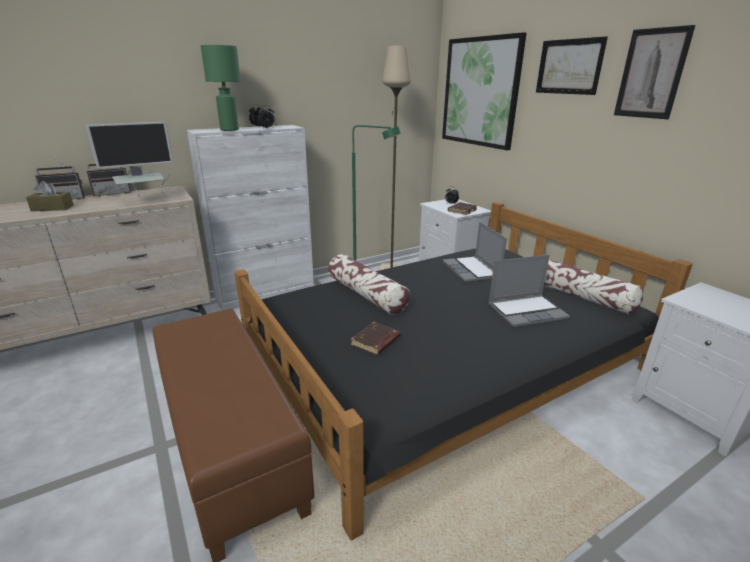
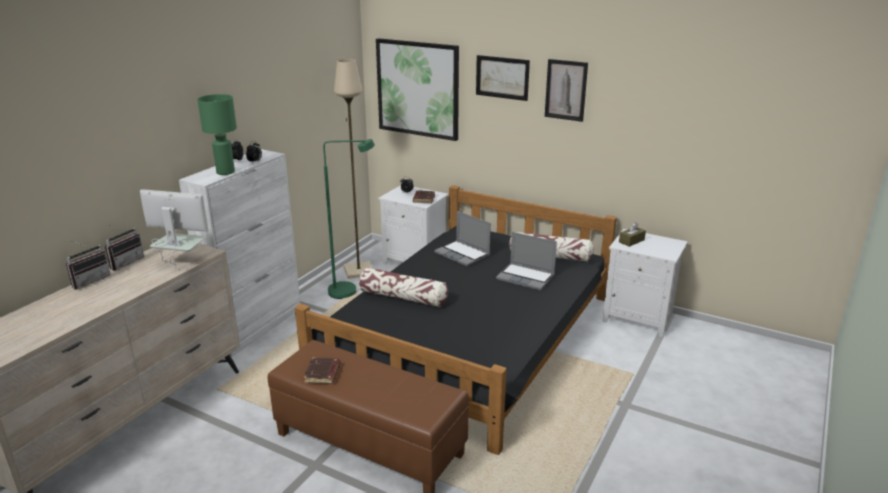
camera: 30 degrees left, 0 degrees up
(52, 208) = (104, 293): brown tissue box -> brown tissue box (631, 241)
(144, 201) = (181, 263): monitor -> monitor turned 105 degrees counterclockwise
(376, 342) = (448, 329): brown book -> brown book (323, 374)
(527, 311) = (526, 277): laptop -> laptop turned 75 degrees clockwise

